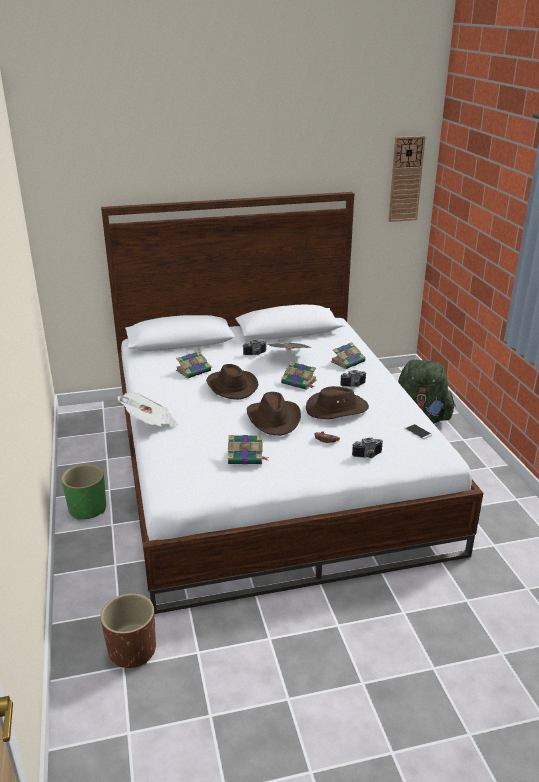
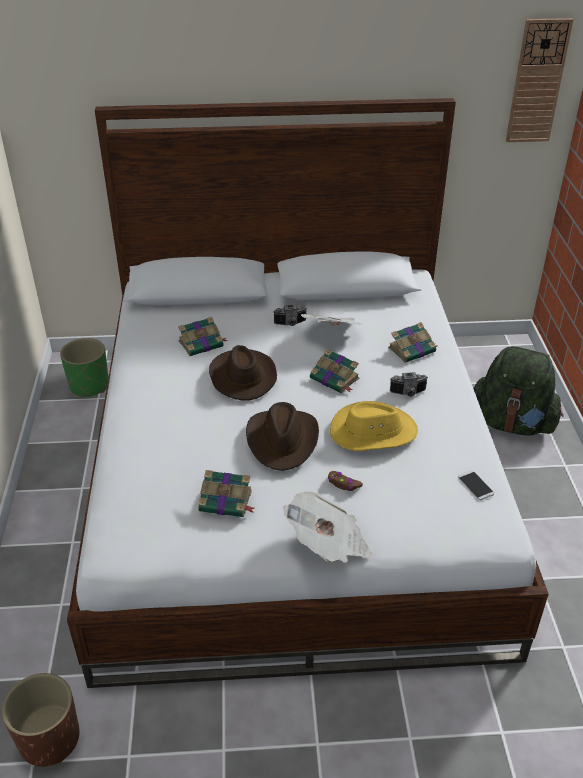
camera: 10 degrees right, 10 degrees up
(88, 509) = (49, 514): green planter -> green planter (89, 385)
(150, 423) = (120, 427): newspaper -> newspaper (328, 544)
(336, 409) = (372, 432): brown hat -> yellow hat
(368, 456) = (393, 521): camera -> none

